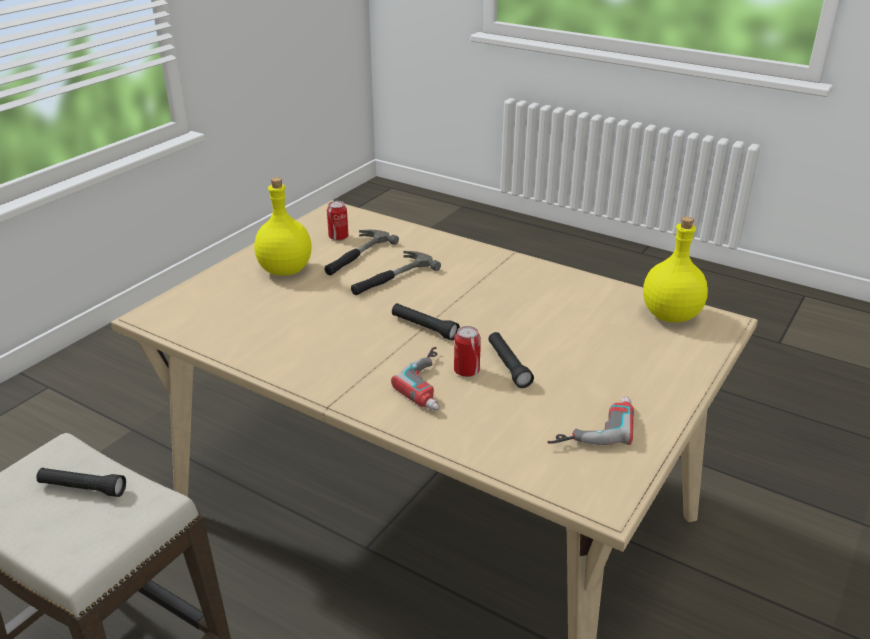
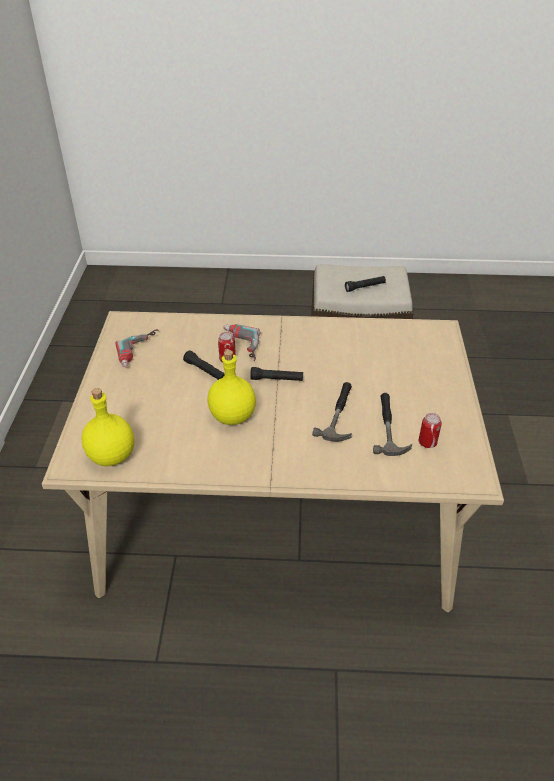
camera: 150 degrees right, 10 degrees up
(286, 270) = (417, 392): yellow bottle -> yellow bottle (231, 416)

